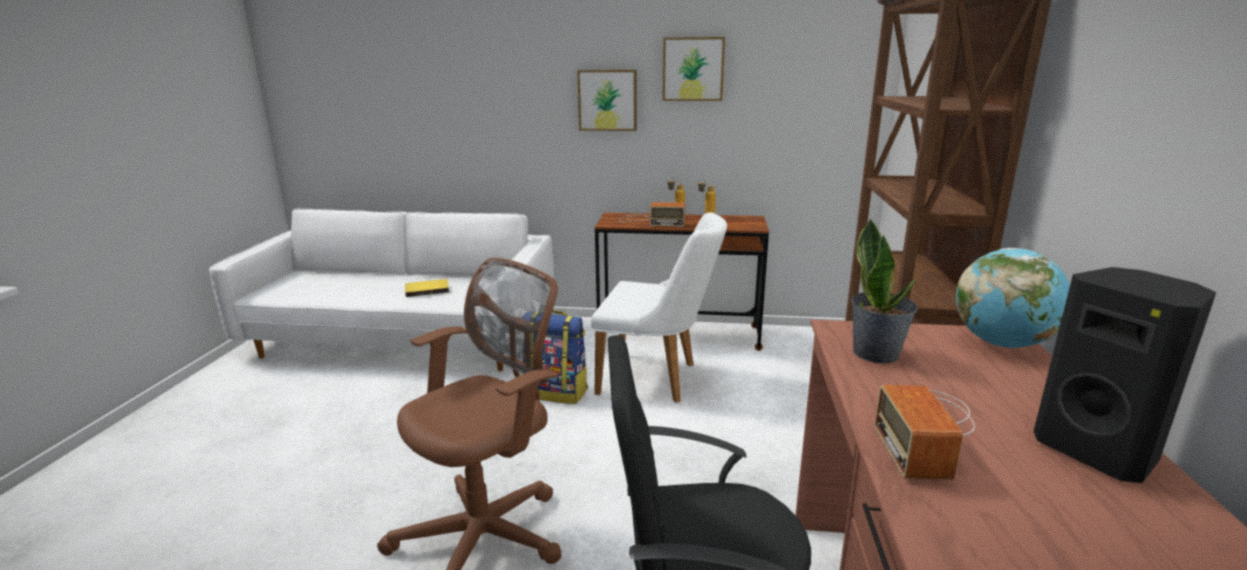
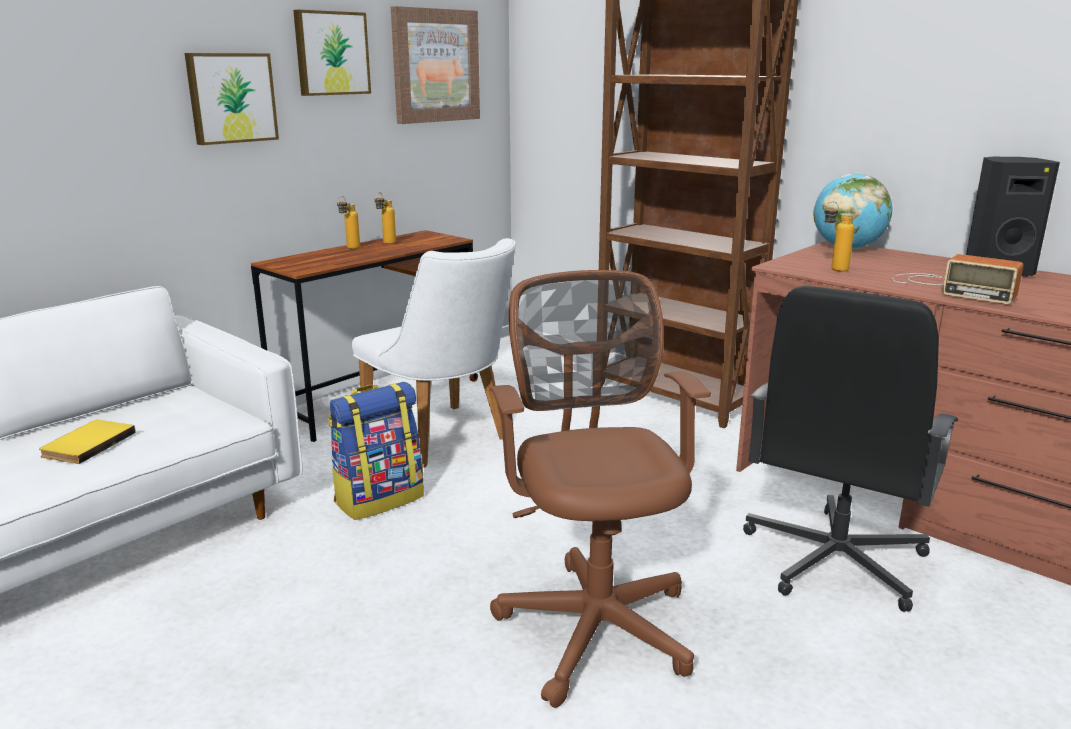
camera: 55 degrees left, 0 degrees up
(650, 221) = (338, 257): radio -> none
(657, 378) = (444, 440): white chair -> white chair turned 90 degrees clockwise
(800, 79) = (435, 66): none -> picture
(876, 353) = (832, 269): potted plant -> bottle

